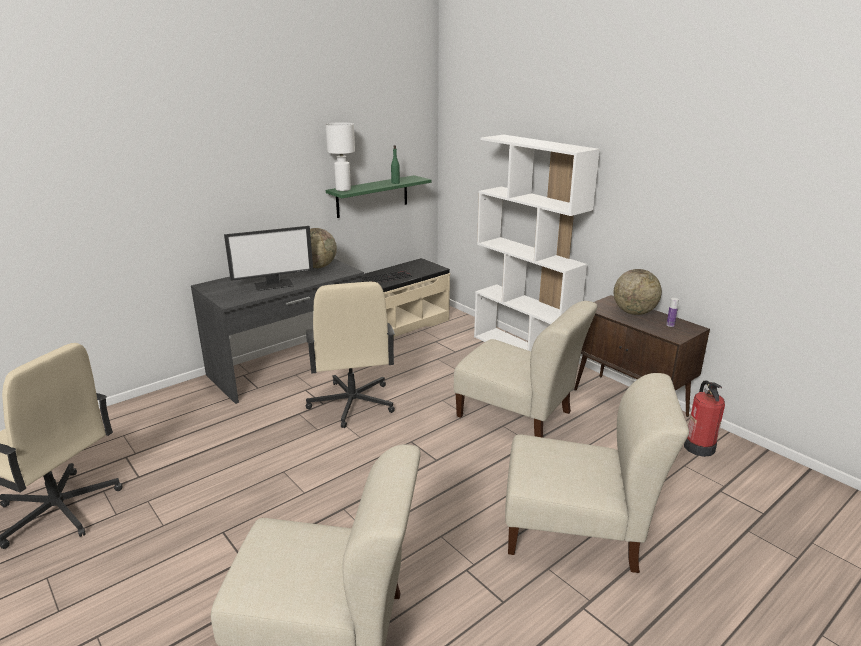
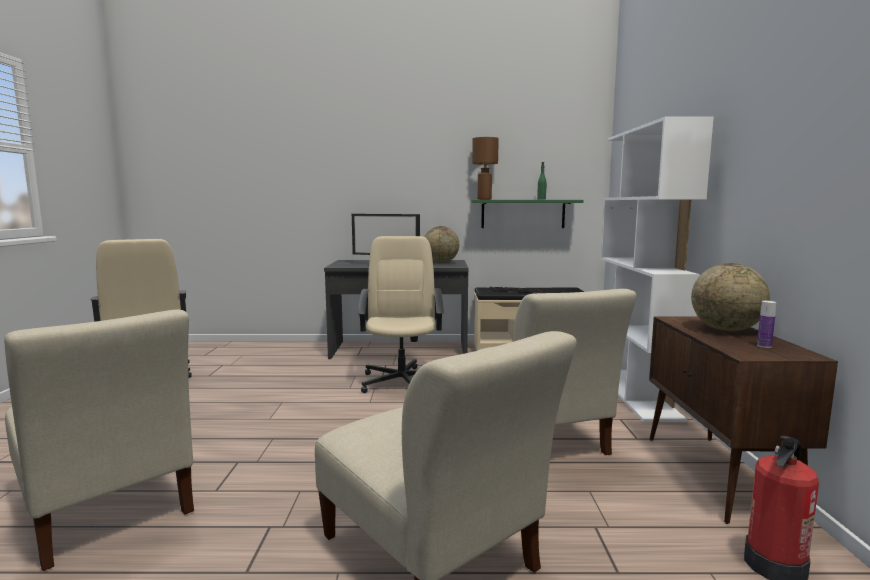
camera: 40 degrees right, 15 degrees down
(343, 189) = (484, 199): white table lamp -> brown table lamp
(352, 404) = (402, 382): beige office chair -> beige office chair turned 150 degrees clockwise

